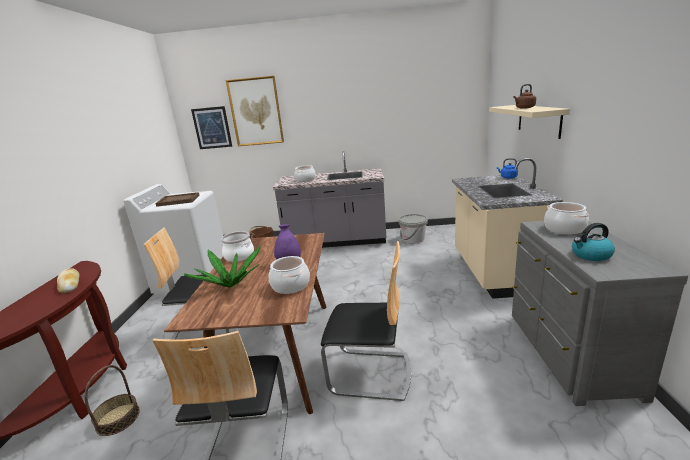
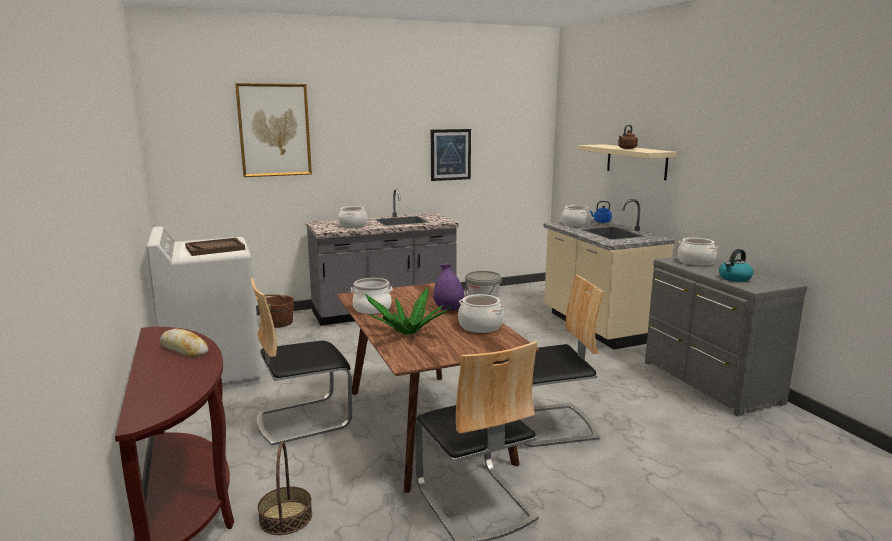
camera: 25 degrees left, 5 degrees down
(212, 128) = (204, 148): picture -> picture (450, 154)
(479, 180) = (575, 224): none -> cooking pot

